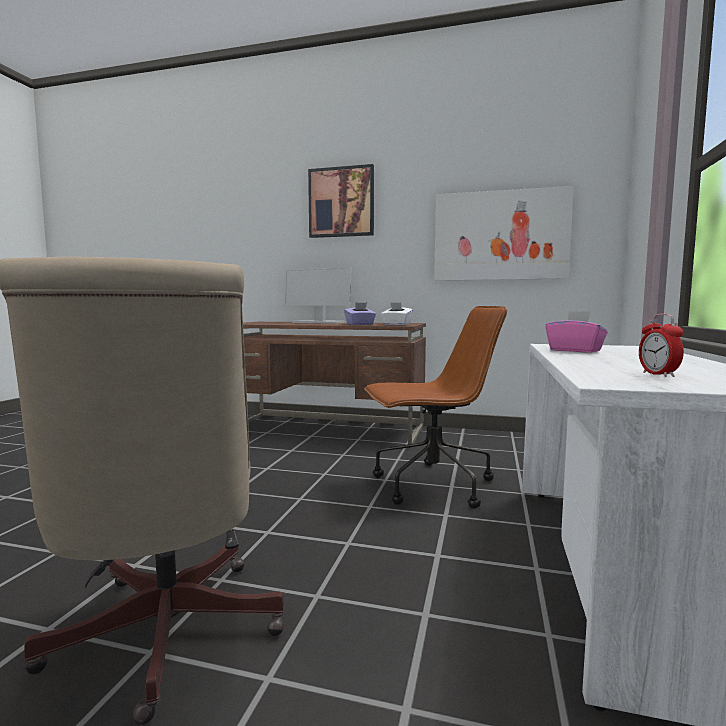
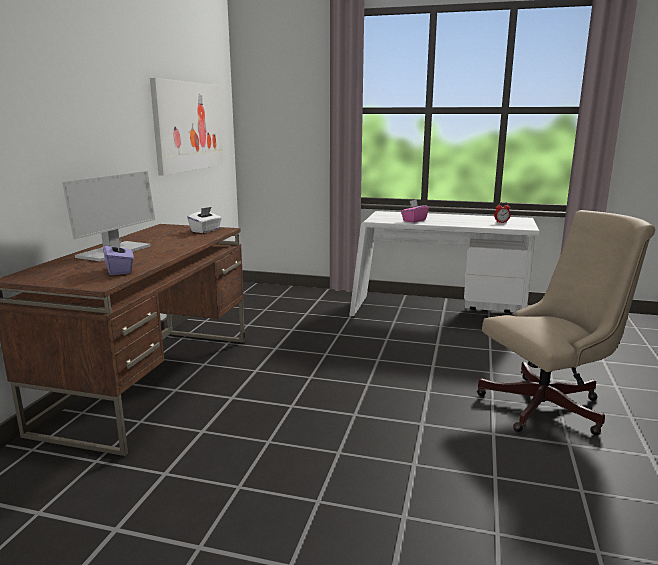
camera: 90 degrees left, 10 degrees up
(341, 202) = (71, 71): picture -> none
(360, 324) = (194, 239): purple tissue box -> purple tissue box (120, 270)
(431, 486) = (338, 340): brown office chair -> none

